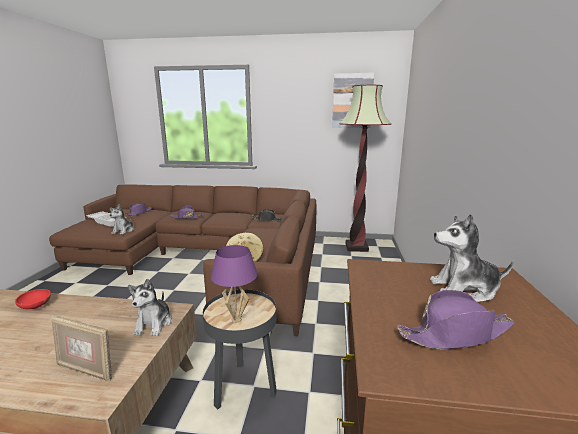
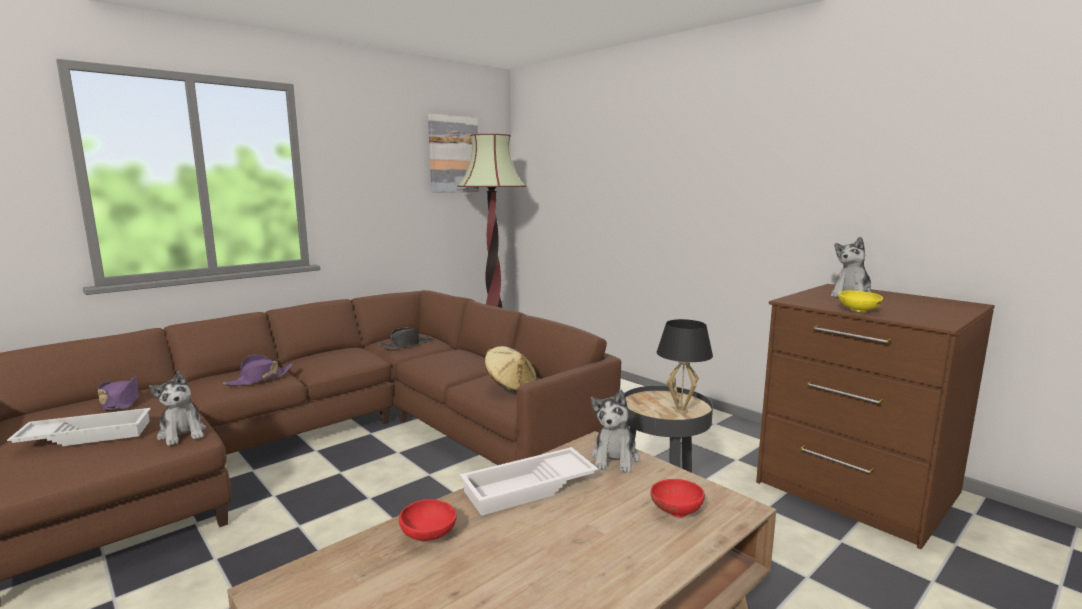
camera: 50 degrees left, 5 degrees down
(86, 370) = (675, 511): picture frame -> red bowl
(97, 312) = (529, 488): none -> white tray
(154, 324) = (615, 458): plush toy -> plush toy turned 60 degrees clockwise
(236, 319) = (680, 411): purple table lamp -> black table lamp
(370, 305) = (858, 311): none -> yellow bowl
(456, 334) = (906, 308): purple hat -> none

